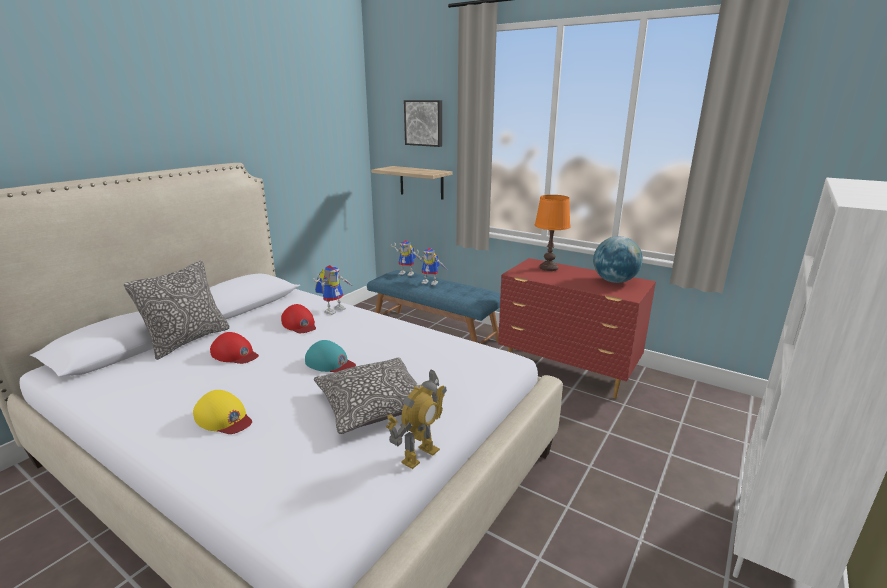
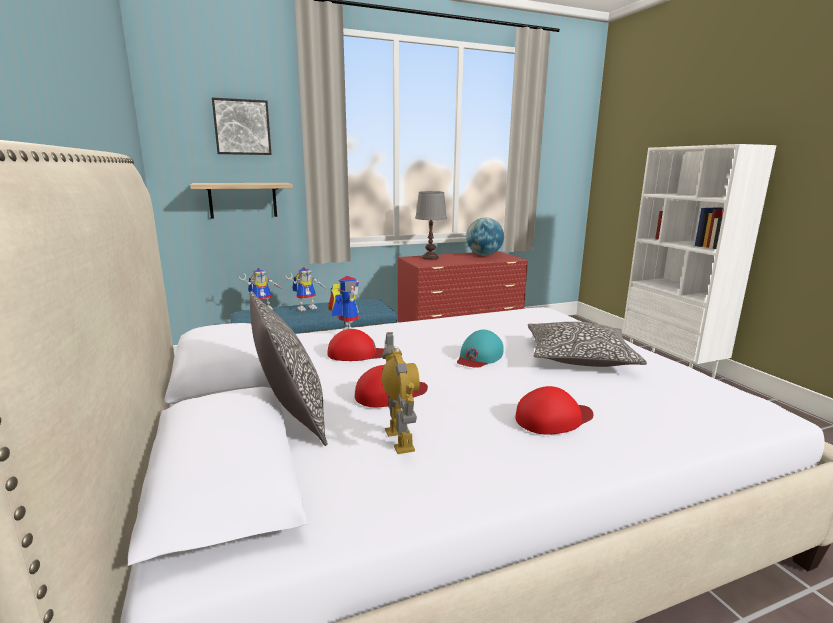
camera: 55 degrees left, 5 degrees down
(224, 418) = (553, 418): yellow cap -> red cap
(330, 363) = (479, 356): turquoise cap -> turquoise cap turned 150 degrees clockwise
(419, 455) = (667, 358): toy robot -> toy robot (400, 440)
(548, 268) = (430, 258): orange table lamp -> grey table lamp

